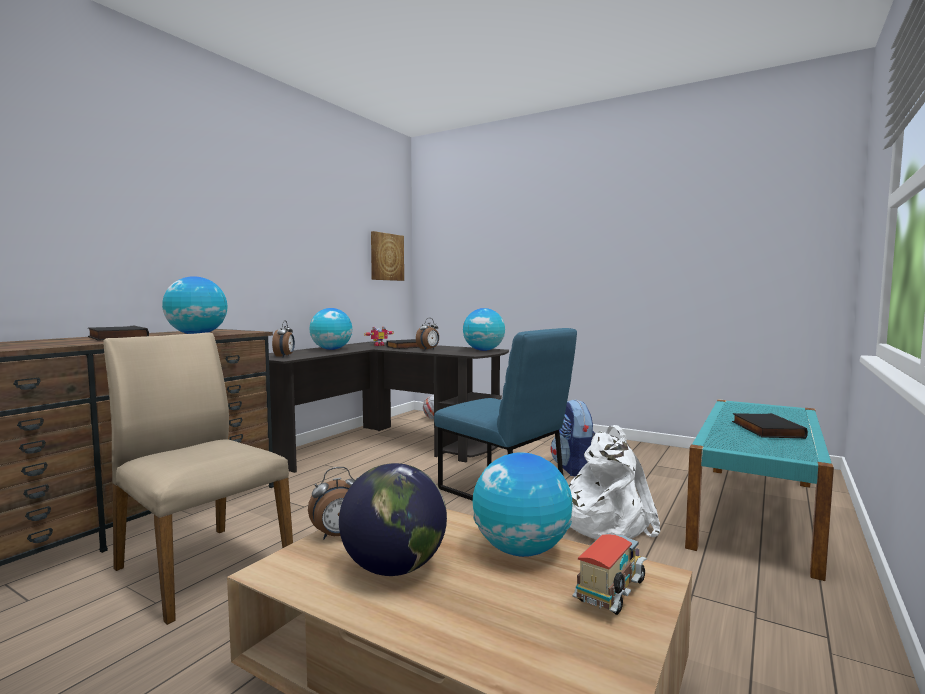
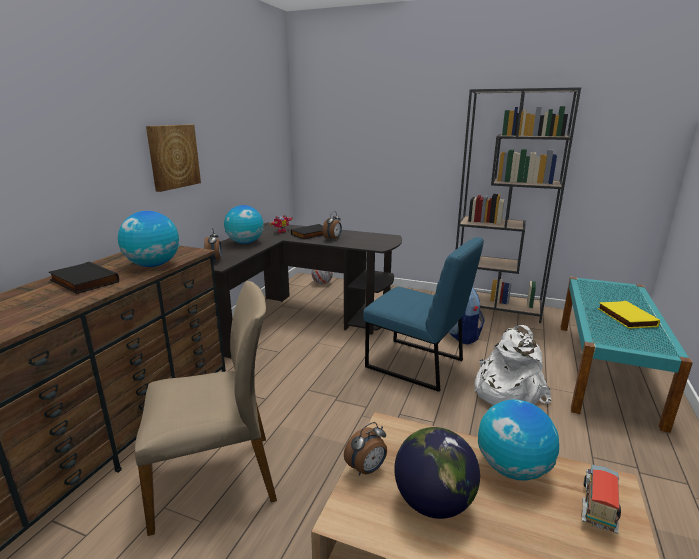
camera: 10 degrees left, 15 degrees up
(200, 567) = (216, 478): beige chair -> beige chair turned 135 degrees clockwise
(386, 257) = (273, 140): picture -> picture (173, 156)
(483, 350) = (381, 238): globe -> none
(635, 449) = (496, 308): none -> bookcase
(765, 429) = (625, 317): black book -> yellow book

